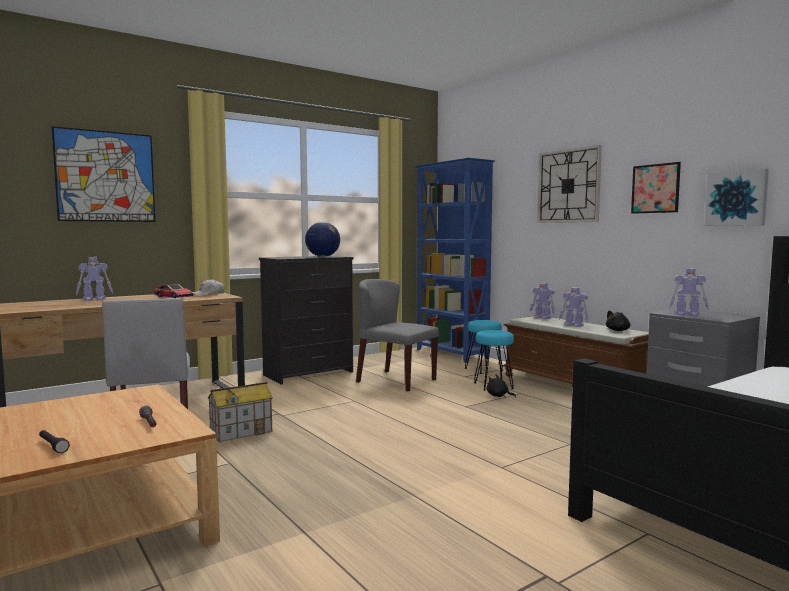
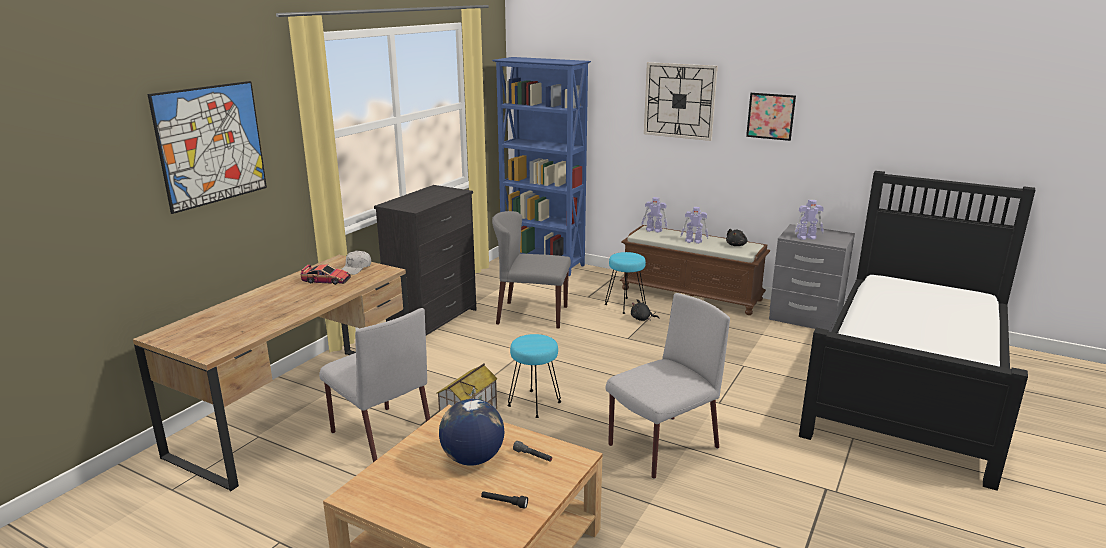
camera: 25 degrees left, 15 degrees up
(95, 299) = (246, 303): toy robot -> none
(322, 256) = (441, 194): globe -> globe (472, 459)
(386, 489) = (662, 447): none -> grey chair
(484, 369) = (595, 283): turquoise stool -> turquoise stool (535, 403)
(736, 198) = (843, 135): picture -> none

